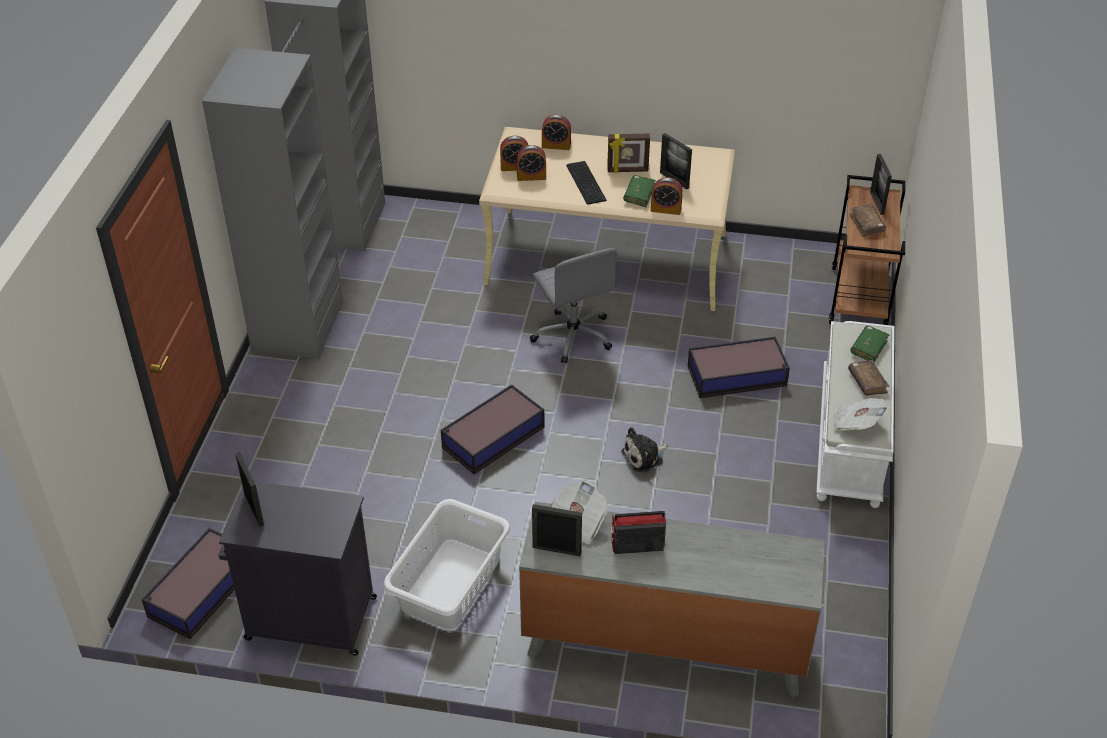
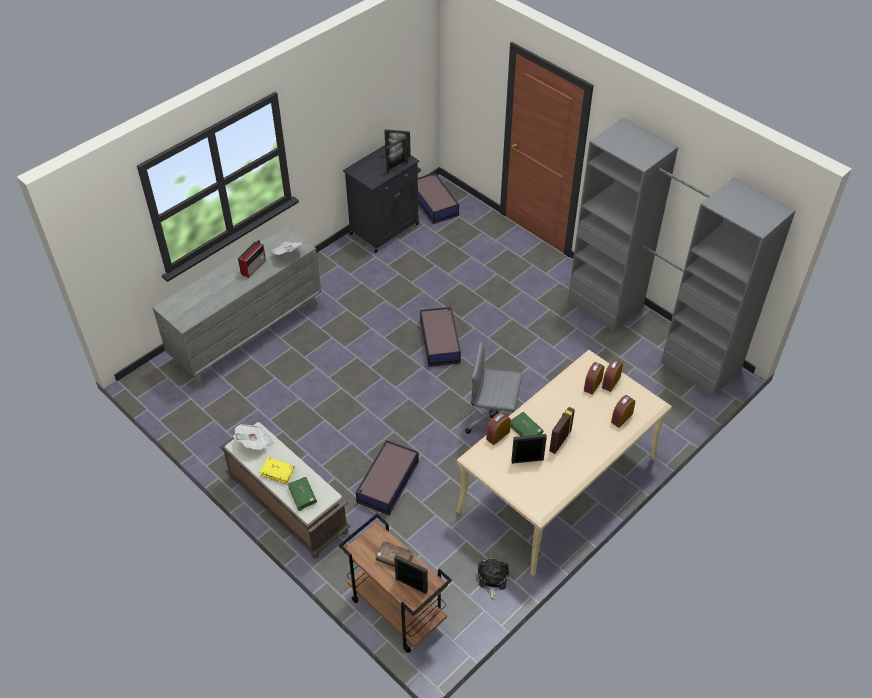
camera: 125 degrees right, 5 degrees up
(449, 584) = (359, 280): white laundry basket -> none
(556, 550) = (280, 240): picture frame -> picture frame (397, 168)
(587, 182) = (563, 410): keyboard -> none
(644, 456) = (366, 397): plush toy -> plush toy (492, 579)
(851, 439) = (286, 504): white bench -> brown bench
(867, 382) = (278, 473): brown book -> yellow book

